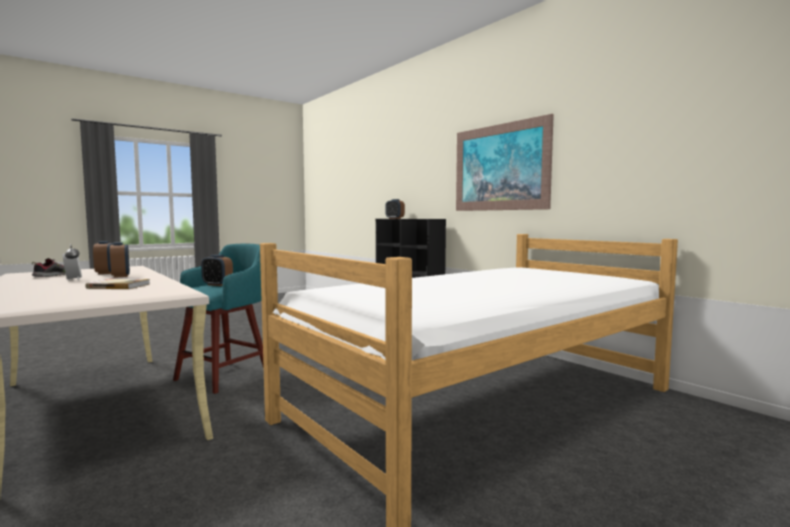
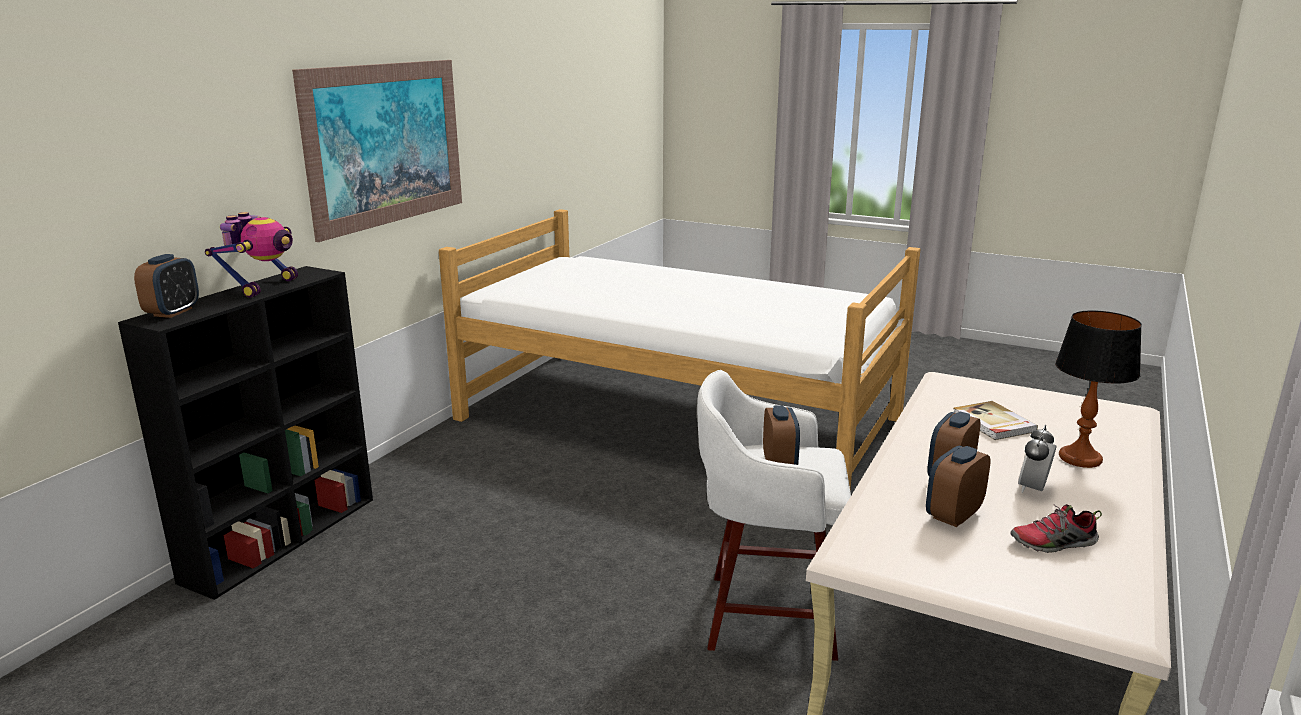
camera: 115 degrees left, 15 degrees up
(48, 288) = (1080, 458): none -> table lamp
(225, 375) = (765, 615): turquoise stool -> white stool
(415, 218) = (263, 287): none -> toy robot

